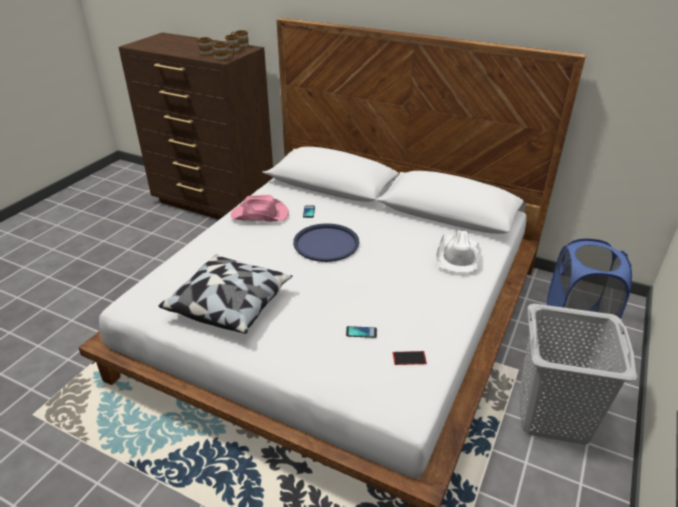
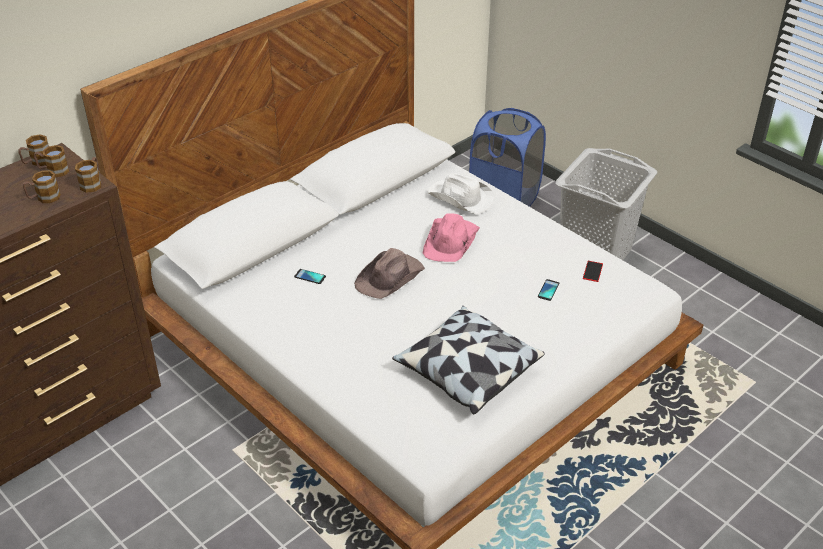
camera: 70 degrees left, 5 degrees up
(260, 215) = (292, 318): pink hat -> pink hat (451, 241)
(326, 243) = (390, 277): blue tray -> brown hat

